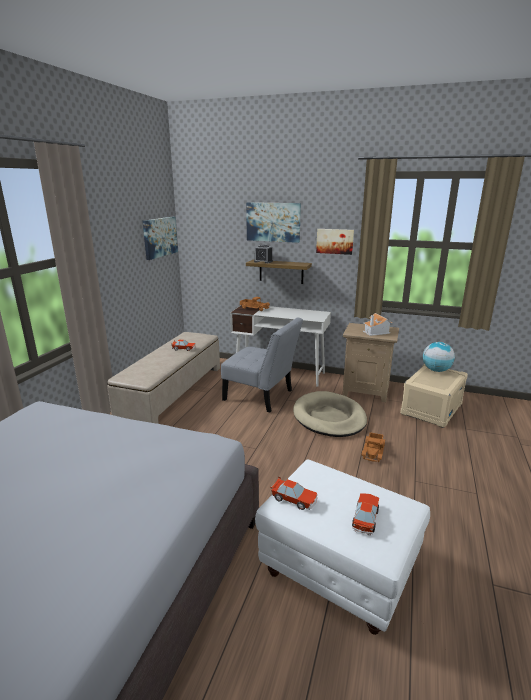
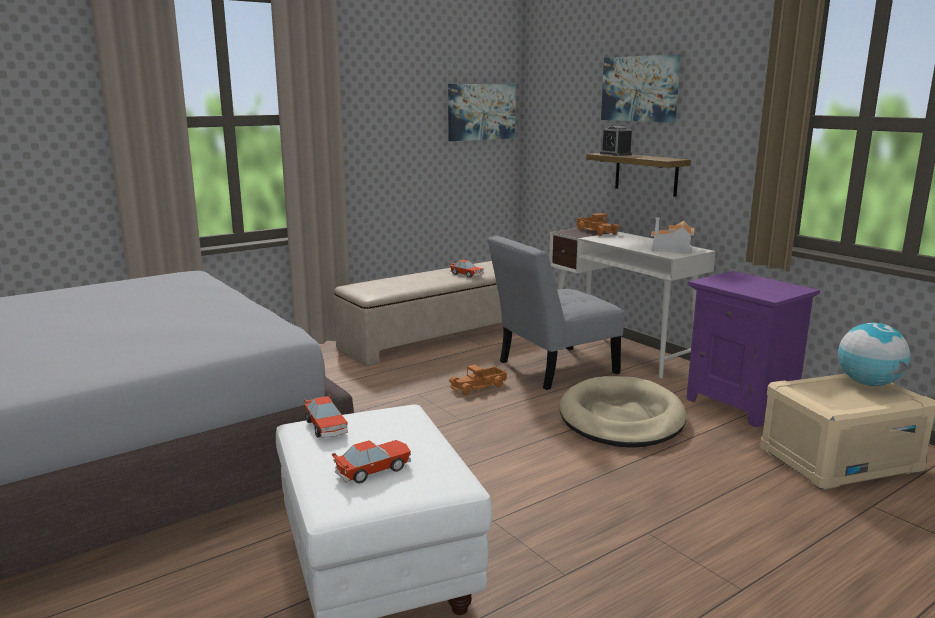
camera: 35 degrees right, 5 degrees down
(261, 396) = (552, 369): grey chair -> grey chair turned 90 degrees clockwise
(335, 241) = (729, 120): picture -> none
(366, 391) = (740, 405): beige nightstand -> purple nightstand
(374, 451) = (633, 477): toy truck -> toy truck (479, 387)
(376, 331) = (759, 287): toy house -> toy house (672, 249)

